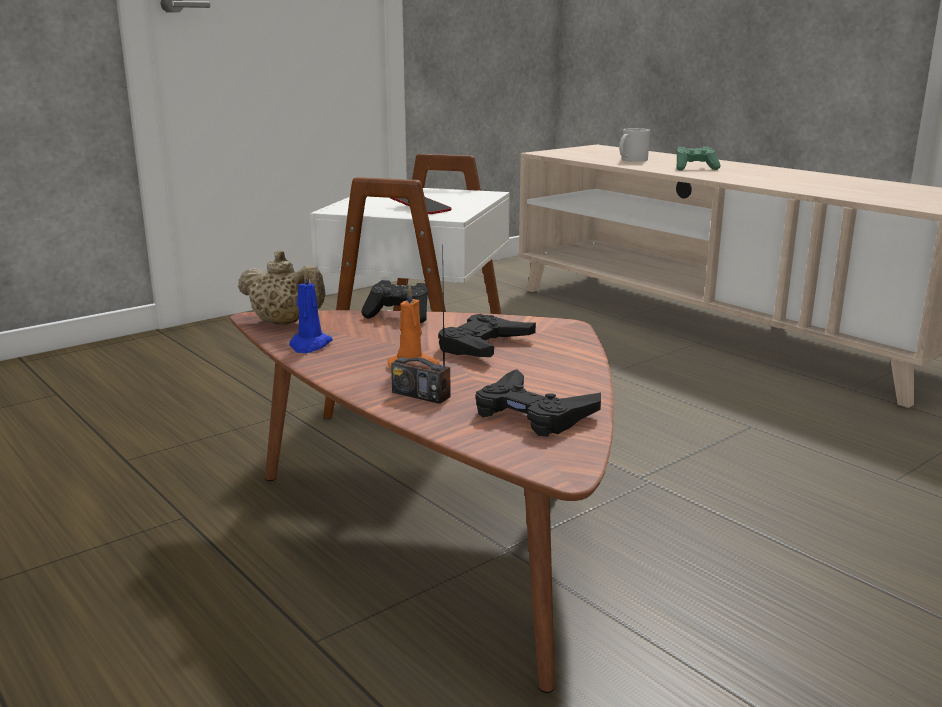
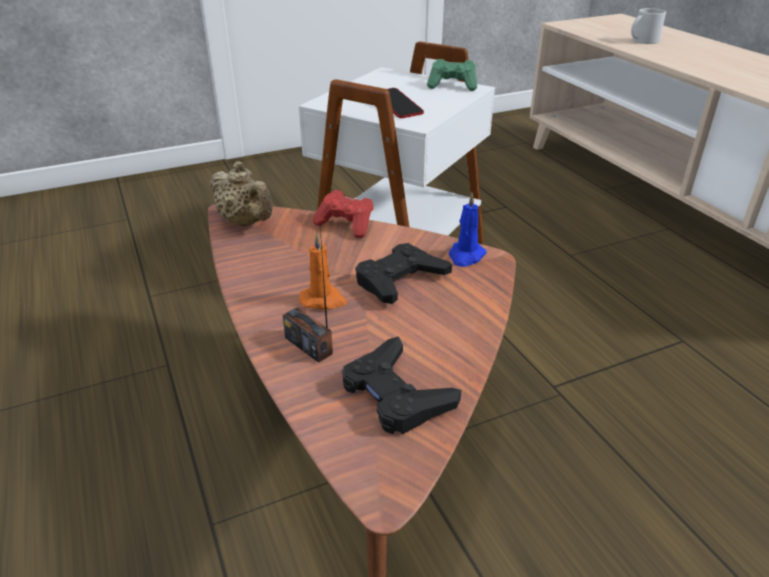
camera: 15 degrees right, 15 degrees up
(309, 345) = (250, 257): blue candle -> blue candle (466, 256)
(399, 316) = (346, 225): black game controller -> red game controller
(695, 168) = (700, 59): green game controller -> green game controller (452, 86)

